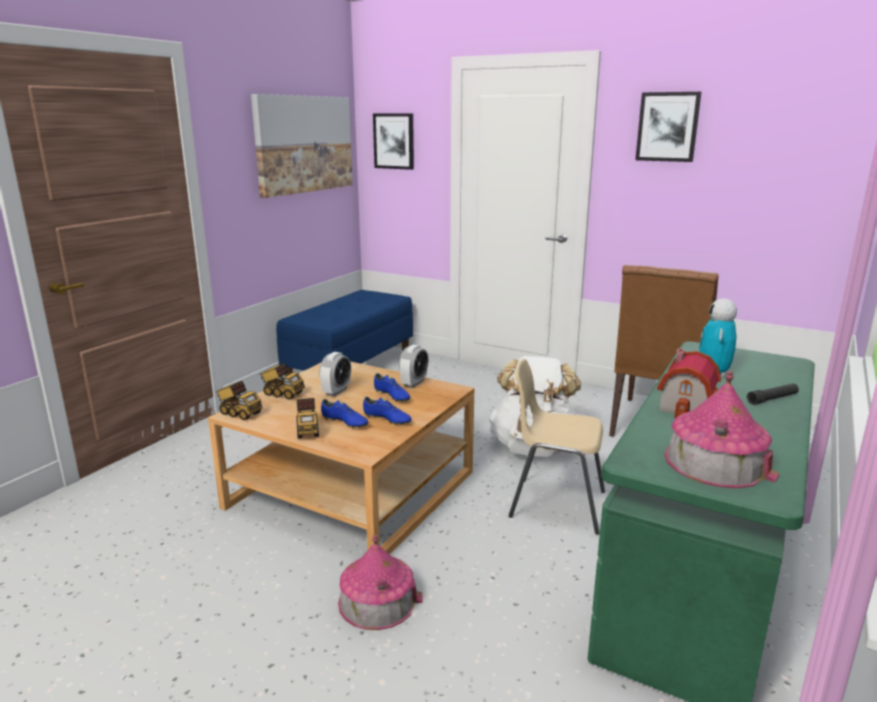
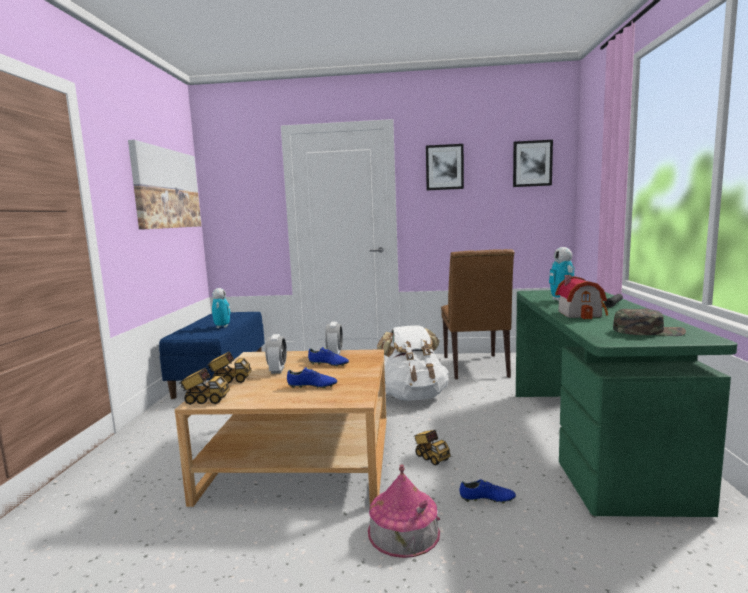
camera: 25 degrees left, 10 degrees down
(307, 430) = (286, 398): toy truck -> toy truck (431, 457)
(349, 314) = (222, 327): none -> toy robot
(387, 420) = (345, 378): blue shoe -> blue shoe (487, 499)
(394, 141) = (234, 190): picture -> picture (532, 163)
(555, 504) = (463, 426): beige chair -> none
(715, 462) = (647, 331): toy house -> green cap

